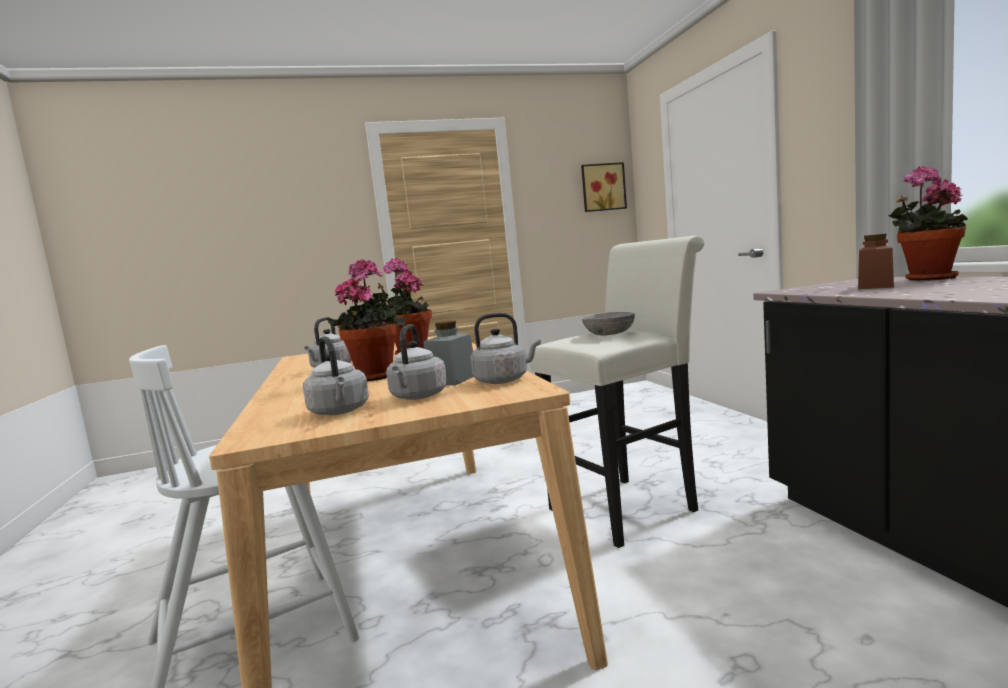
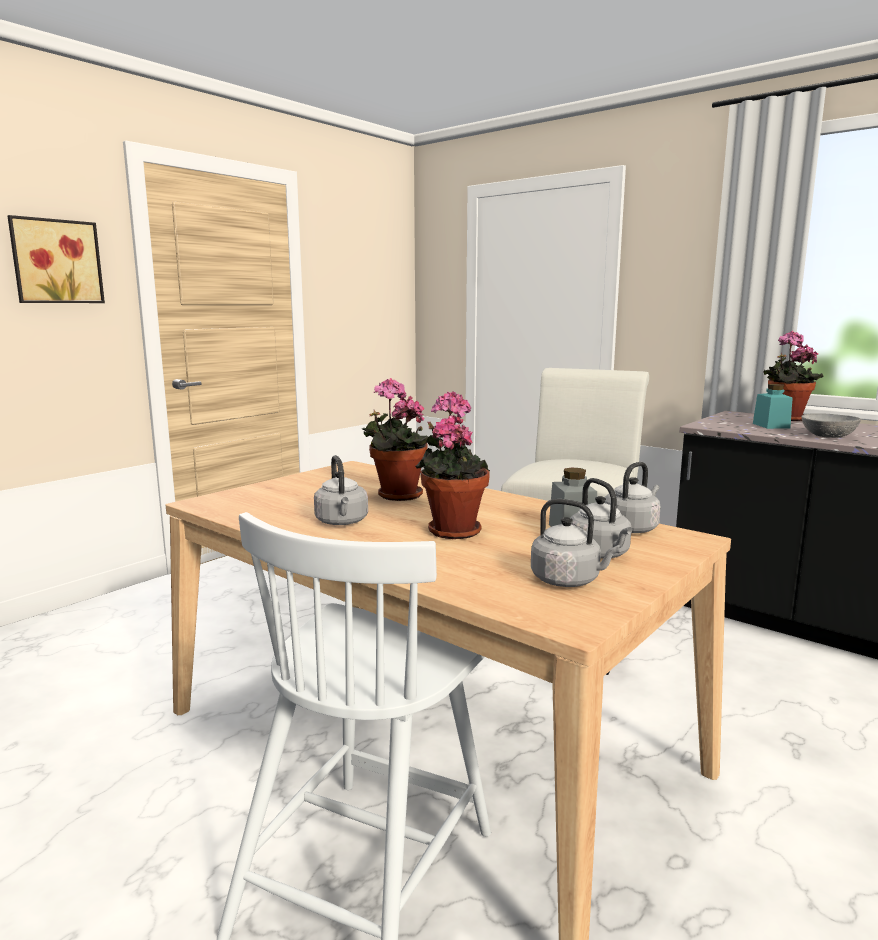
camera: 35 degrees left, 5 degrees up
(602, 187) = (388, 275): picture -> picture (56, 261)
(610, 334) = (579, 465): grey bowl -> grey bowl (829, 436)
(875, 286) = (771, 426): brown jar -> turquoise jar

